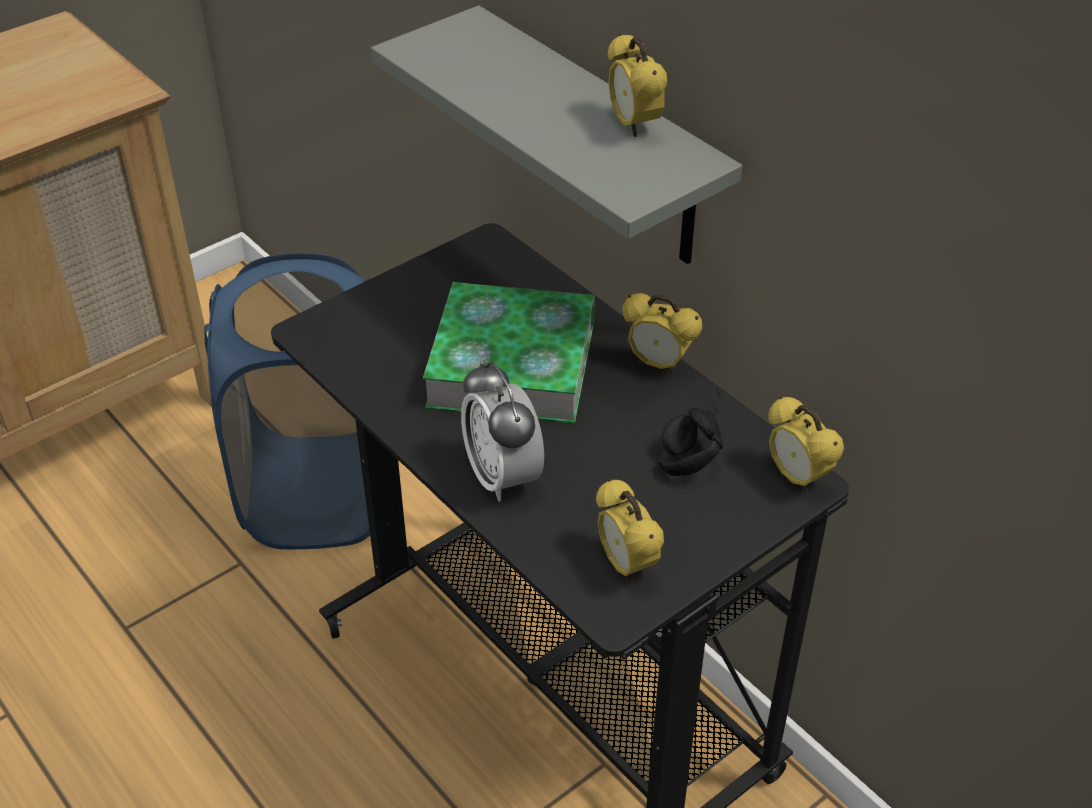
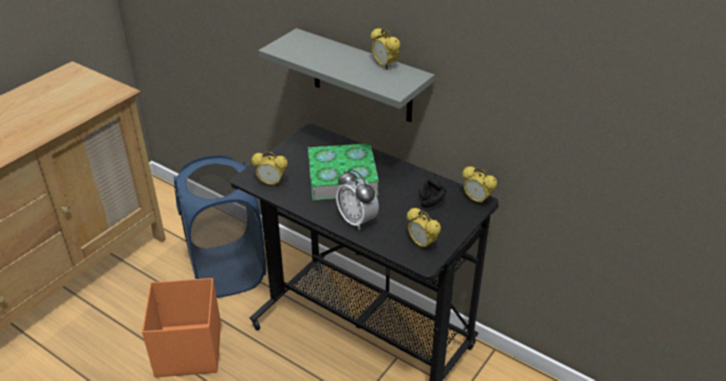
camera: 15 degrees left, 5 degrees down
(185, 652) = (188, 351): none -> orange storage box
(658, 364) = (403, 167): alarm clock -> alarm clock (271, 183)

